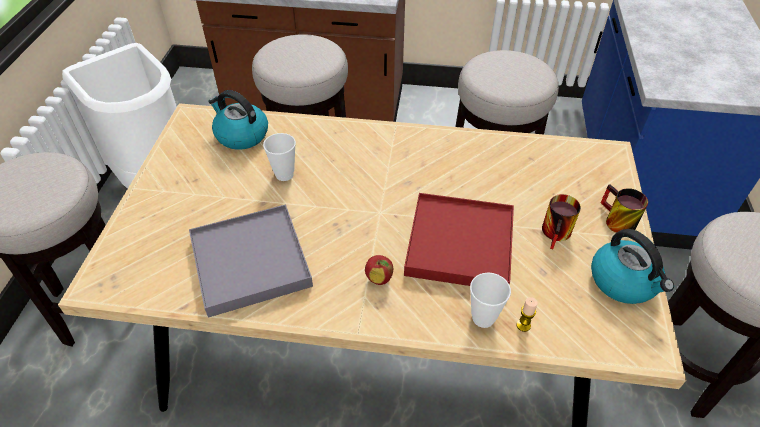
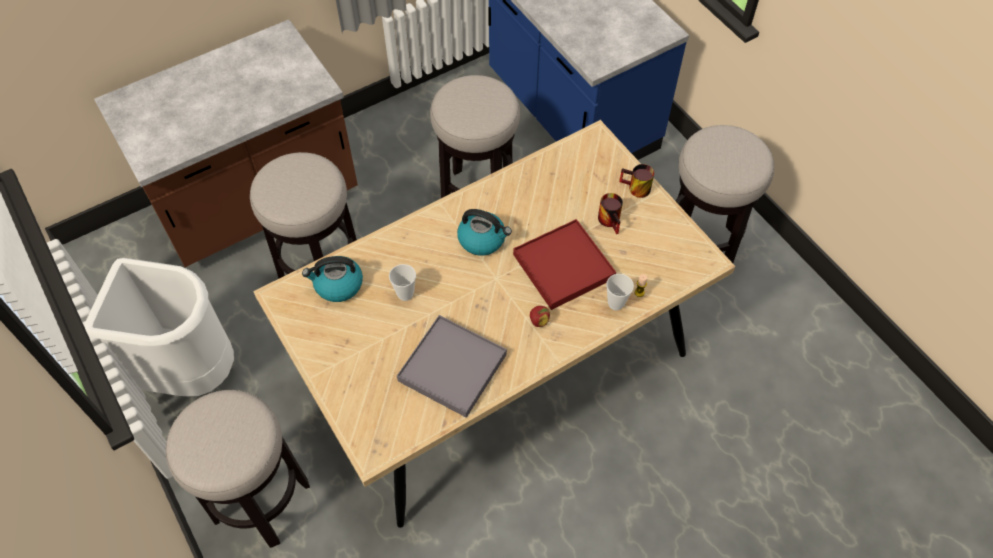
camera: 40 degrees left, 10 degrees up
(624, 281) = (668, 228): kettle -> kettle (482, 239)

